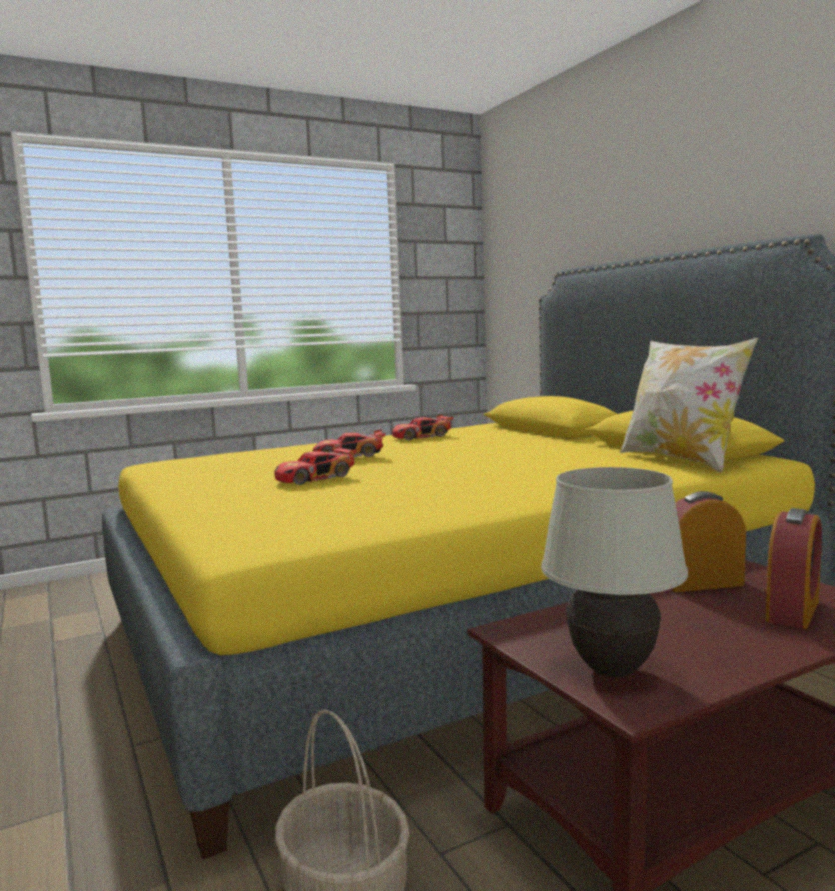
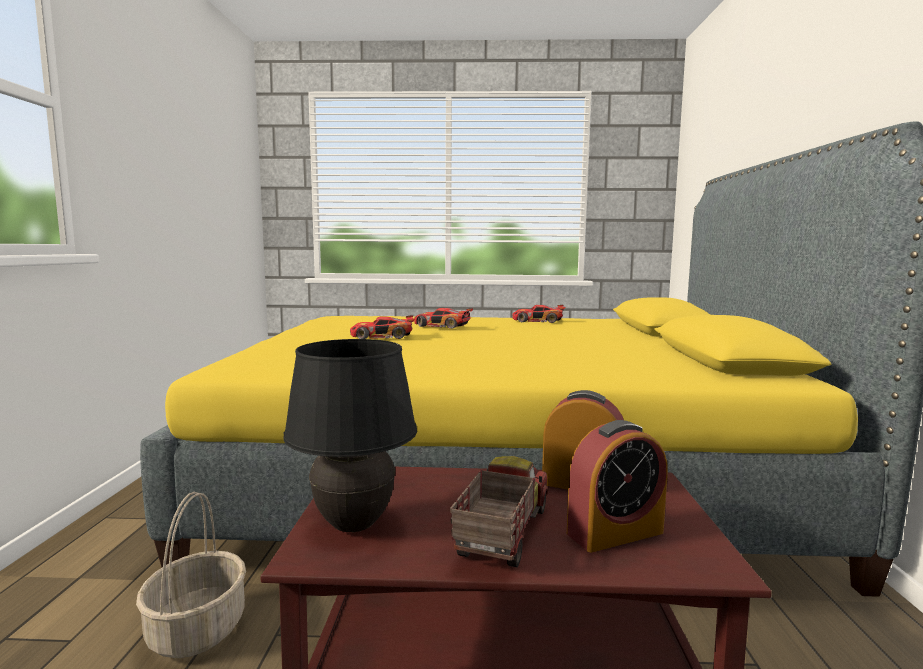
camera: 30 degrees right, 0 degrees up
(613, 671) = (354, 526): white table lamp -> black table lamp
(682, 460) = (698, 367): pillow -> none
(728, 636) = (501, 533): none -> toy truck

